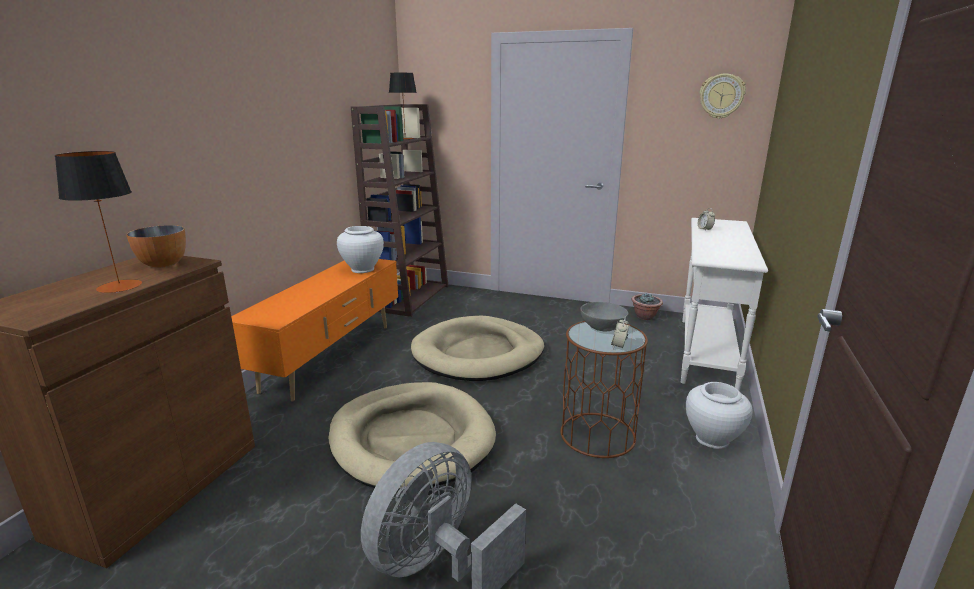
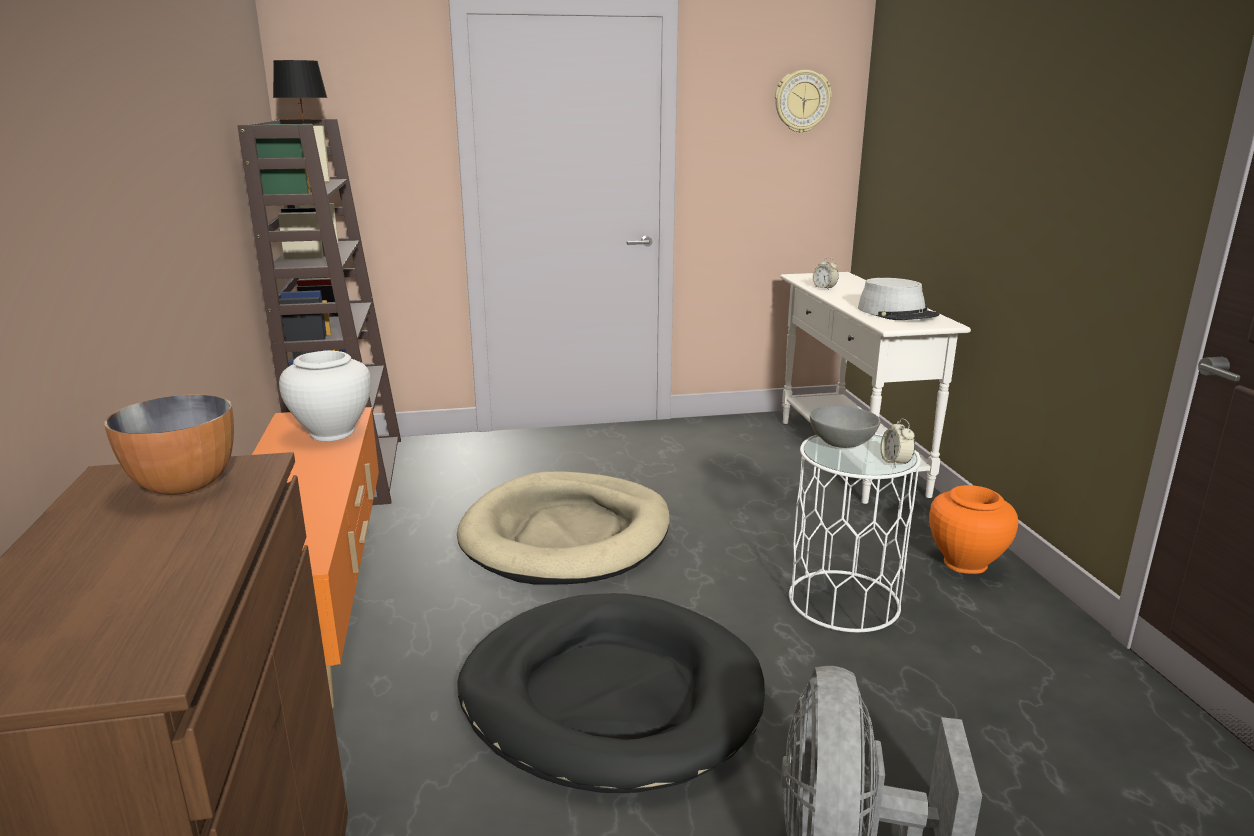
camera: 30 degrees left, 0 degrees up
(119, 286) = (188, 548): table lamp -> none
(411, 439) = (610, 697): beige dog bed -> black dog bed
(598, 435) = (844, 601): brown side table -> white side table
(645, 317) = (734, 427): potted plant -> none
(712, 439) = (965, 563): white vase -> orange vase
(727, 251) = (897, 313): none -> grey hat

